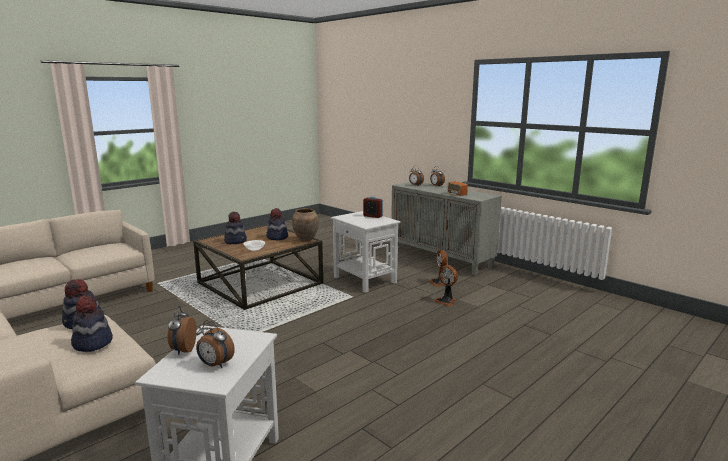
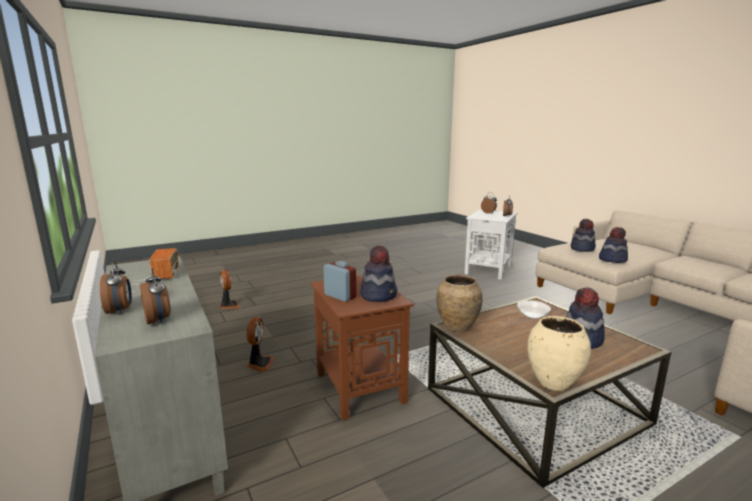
camera: 165 degrees left, 0 degrees up
(266, 227) = (552, 383): none -> beige vase
(277, 237) = (510, 341): hat -> hat (379, 295)
(365, 280) = (359, 386): white side table -> brown side table
(446, 301) = (289, 335): fan -> fan (229, 306)

